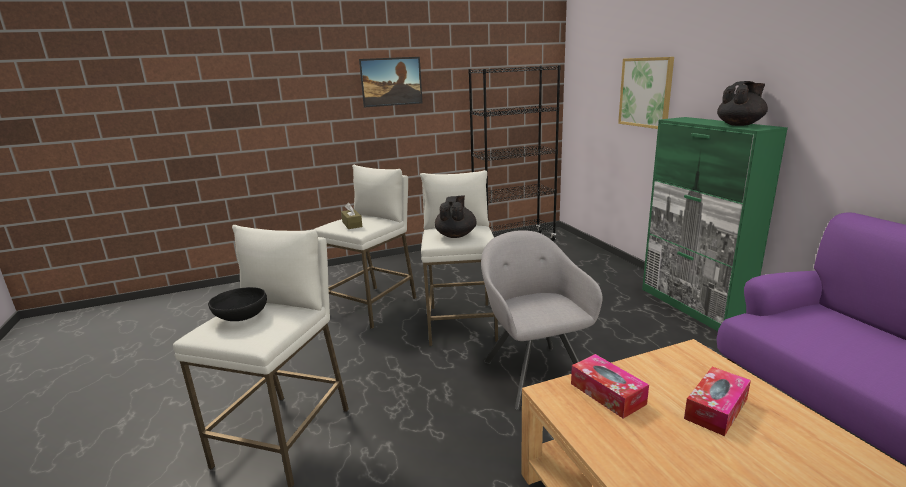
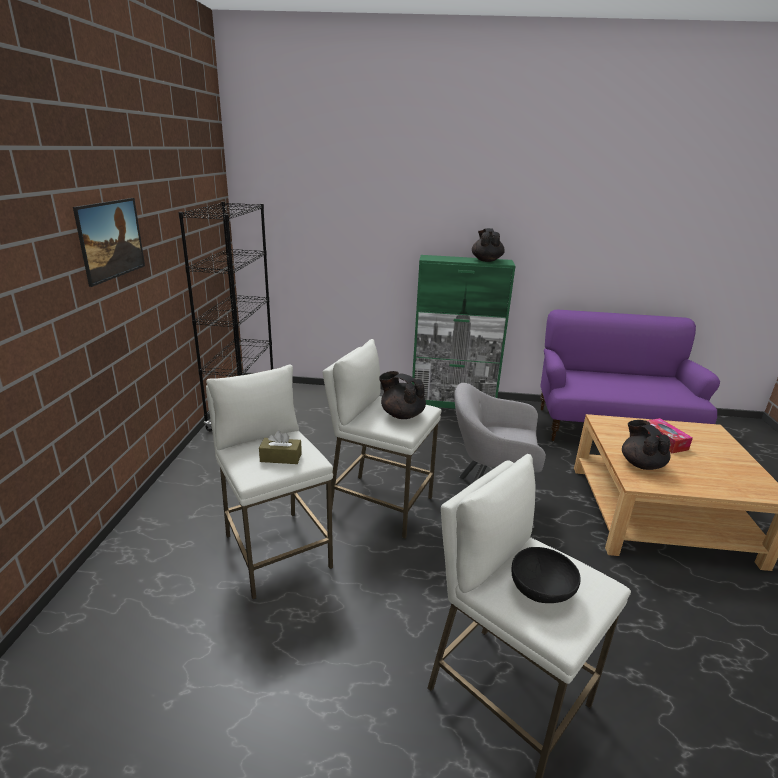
camera: 65 degrees left, 5 degrees up
(607, 393) = (641, 464): tissue box -> black teapot
(646, 92) = (366, 233): picture -> none

